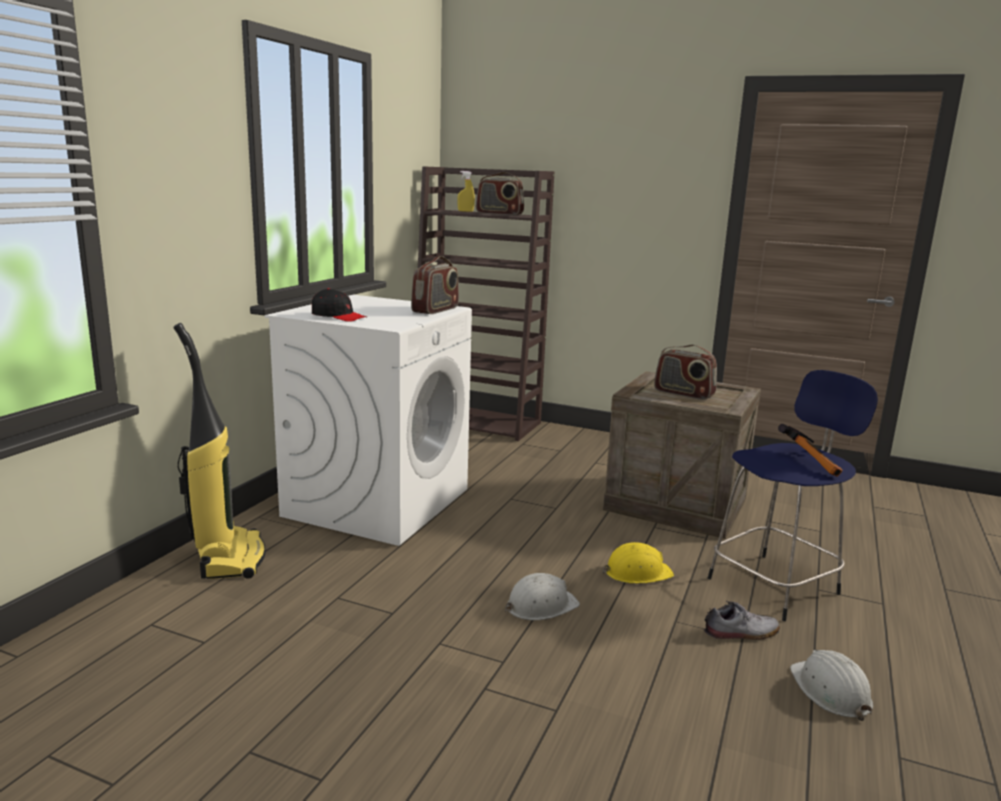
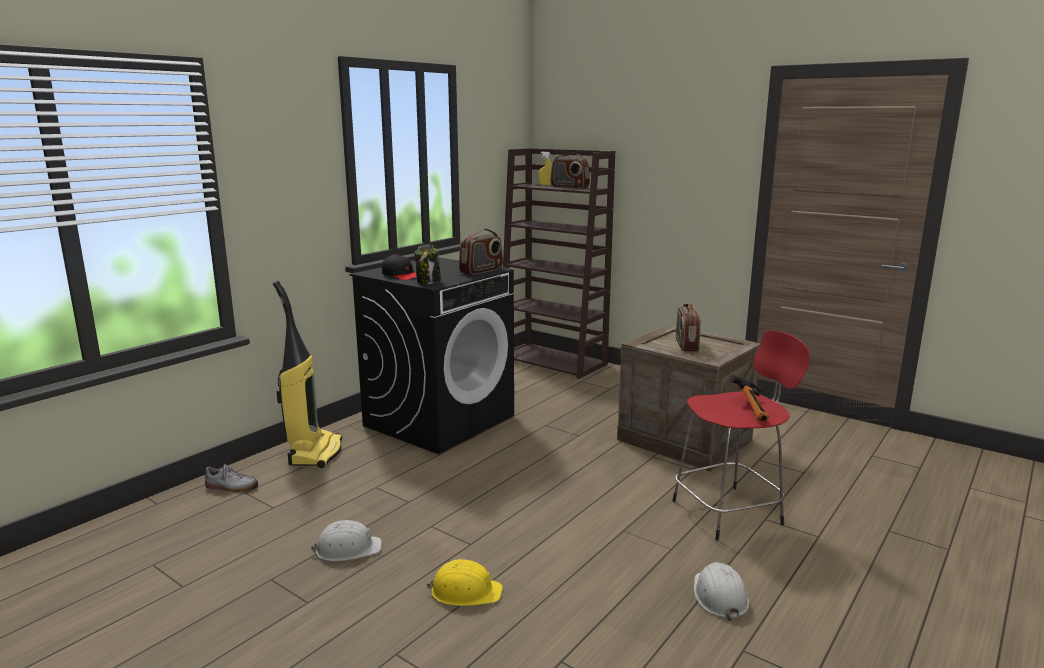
camera: 15 degrees right, 0 degrees up
(377, 502) = (439, 420): white washing machine -> black washing machine
(382, 323) = (428, 281): none -> jar
(540, 606) = (521, 508): white hard hat -> white hard hat (348, 549)
(637, 573) = (615, 491): yellow hard hat -> yellow hard hat (465, 591)
(683, 394) = (686, 345): radio -> radio turned 45 degrees clockwise
(741, 632) = (673, 545): shoe -> shoe (231, 486)
(776, 585) = (730, 512): blue stool -> red stool

